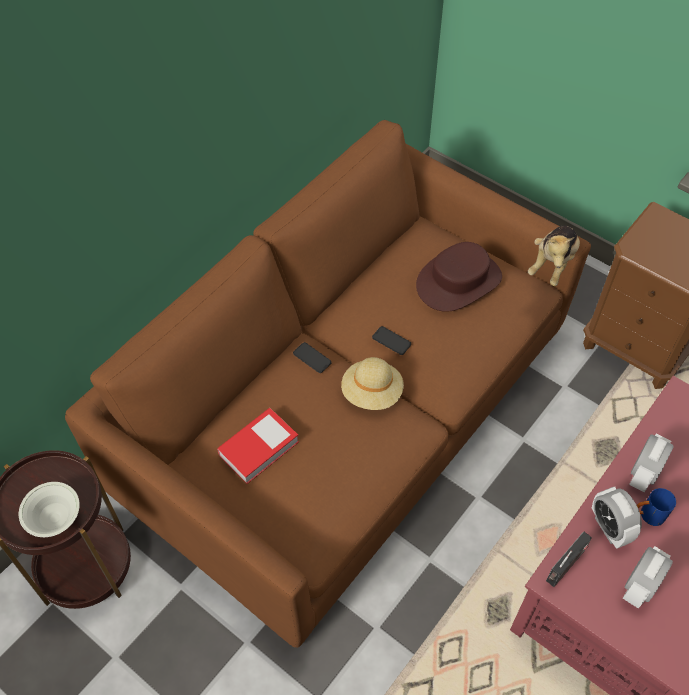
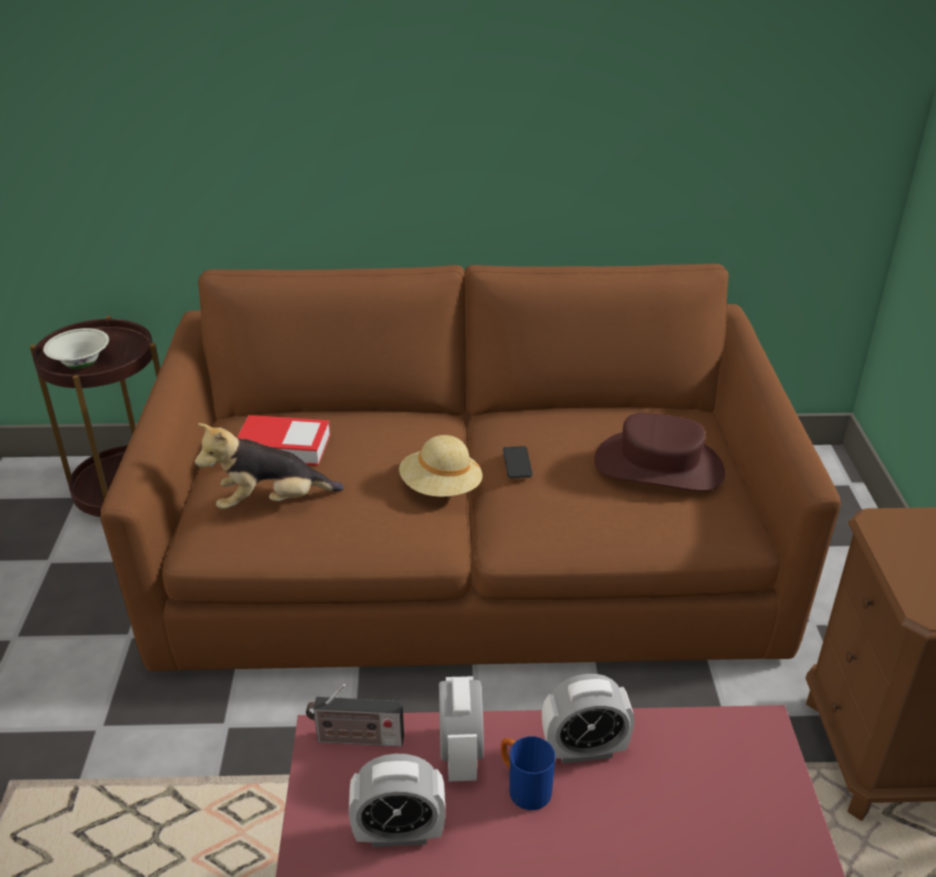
camera: 50 degrees right, 20 degrees down
(312, 358) = (429, 427): phone -> none
(552, 264) = (757, 484): plush toy -> plush toy (271, 502)
(609, 528) = (460, 755): alarm clock -> alarm clock turned 150 degrees clockwise

